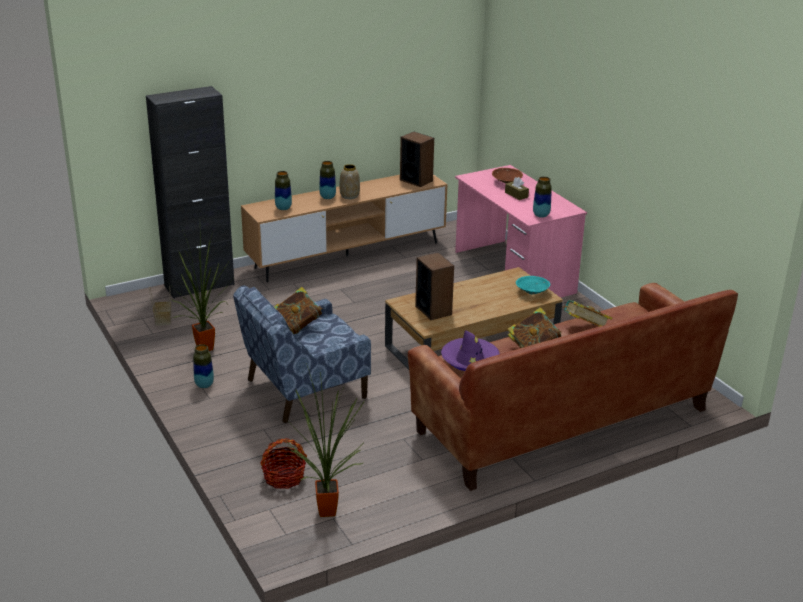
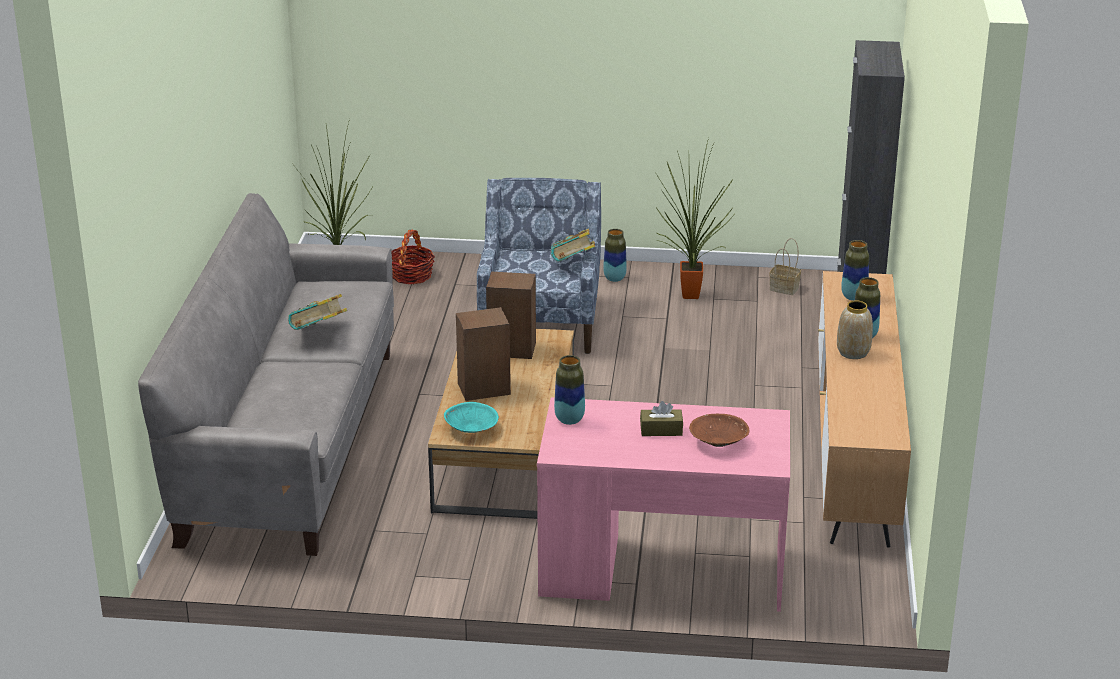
camera: 125 degrees right, 0 degrees up
(416, 180) = (867, 424): speaker -> speaker (484, 389)
(470, 360) = (348, 291): purple hat -> none
(563, 420) = (289, 444): brown sofa -> grey sofa
(584, 329) = (307, 377): book -> none

